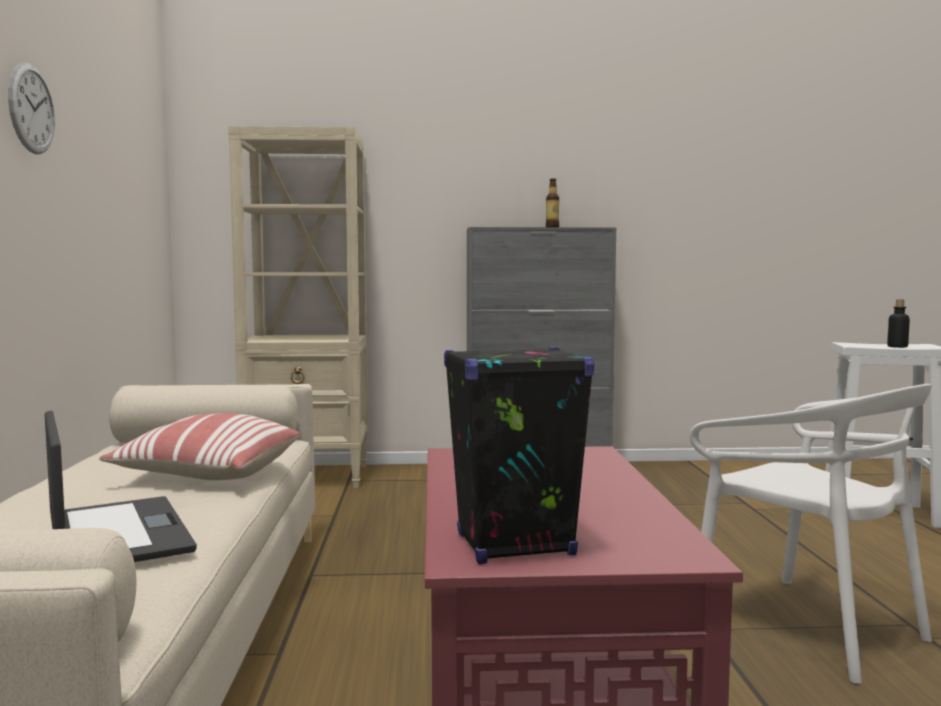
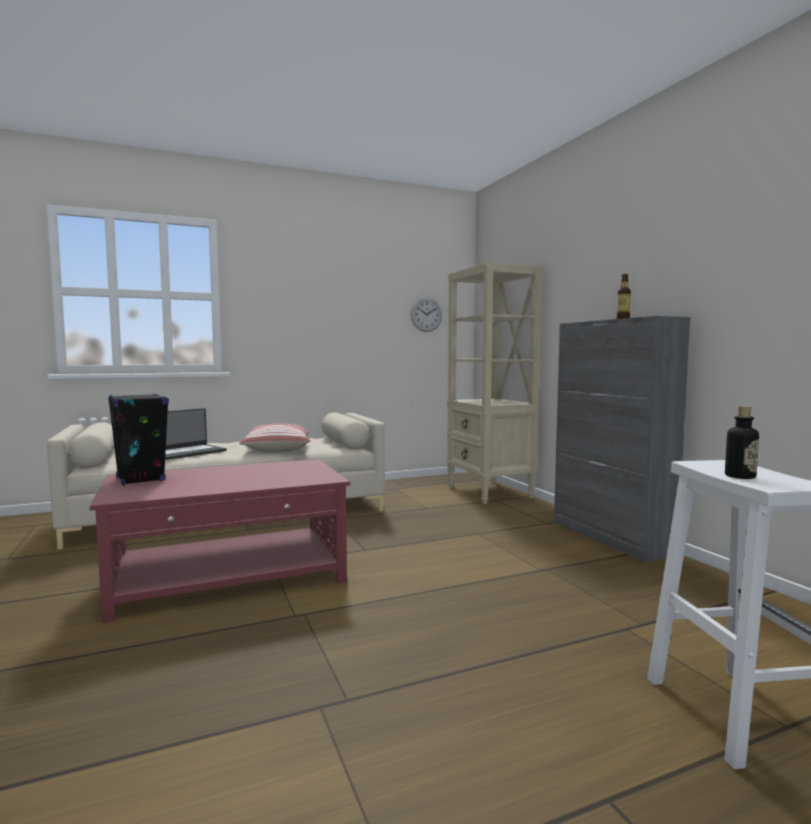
camera: 70 degrees right, 0 degrees up
(31, 109) = (318, 289): wall clock -> wall clock (426, 314)
(807, 627) = (321, 649): white chair -> none

